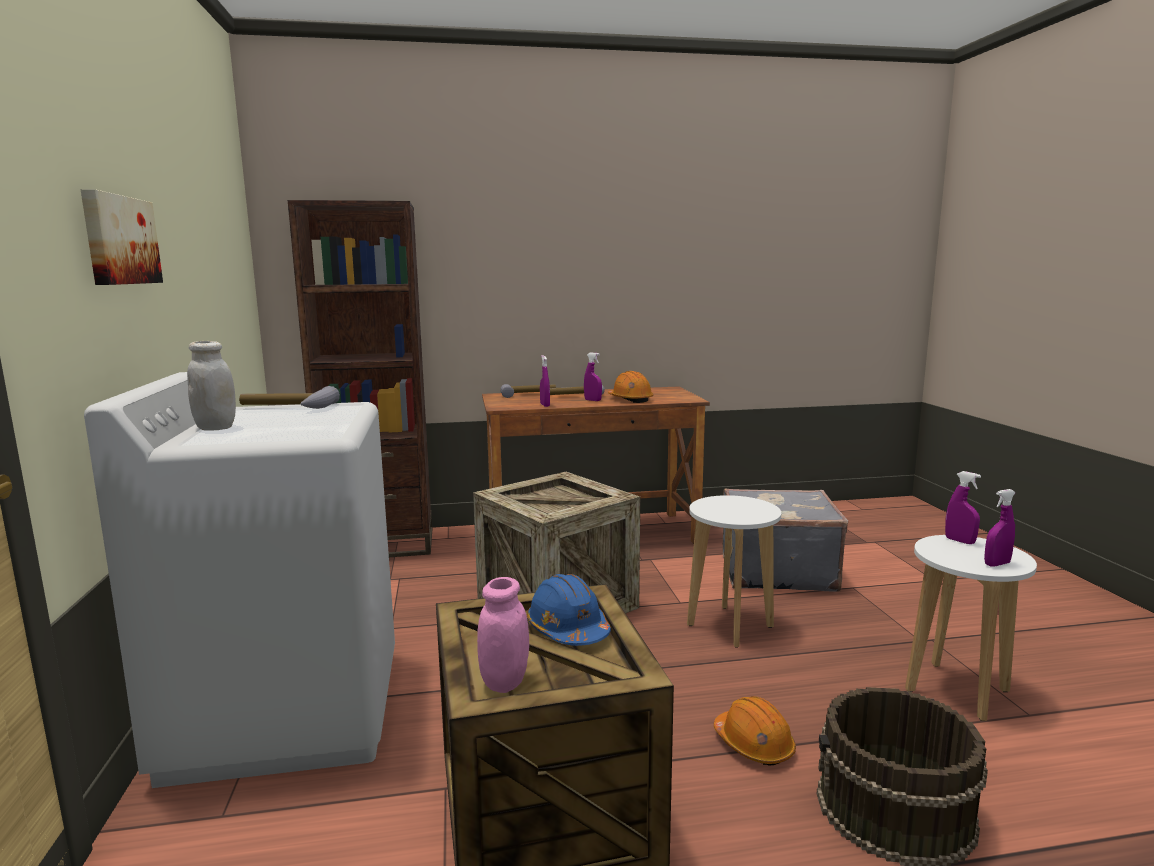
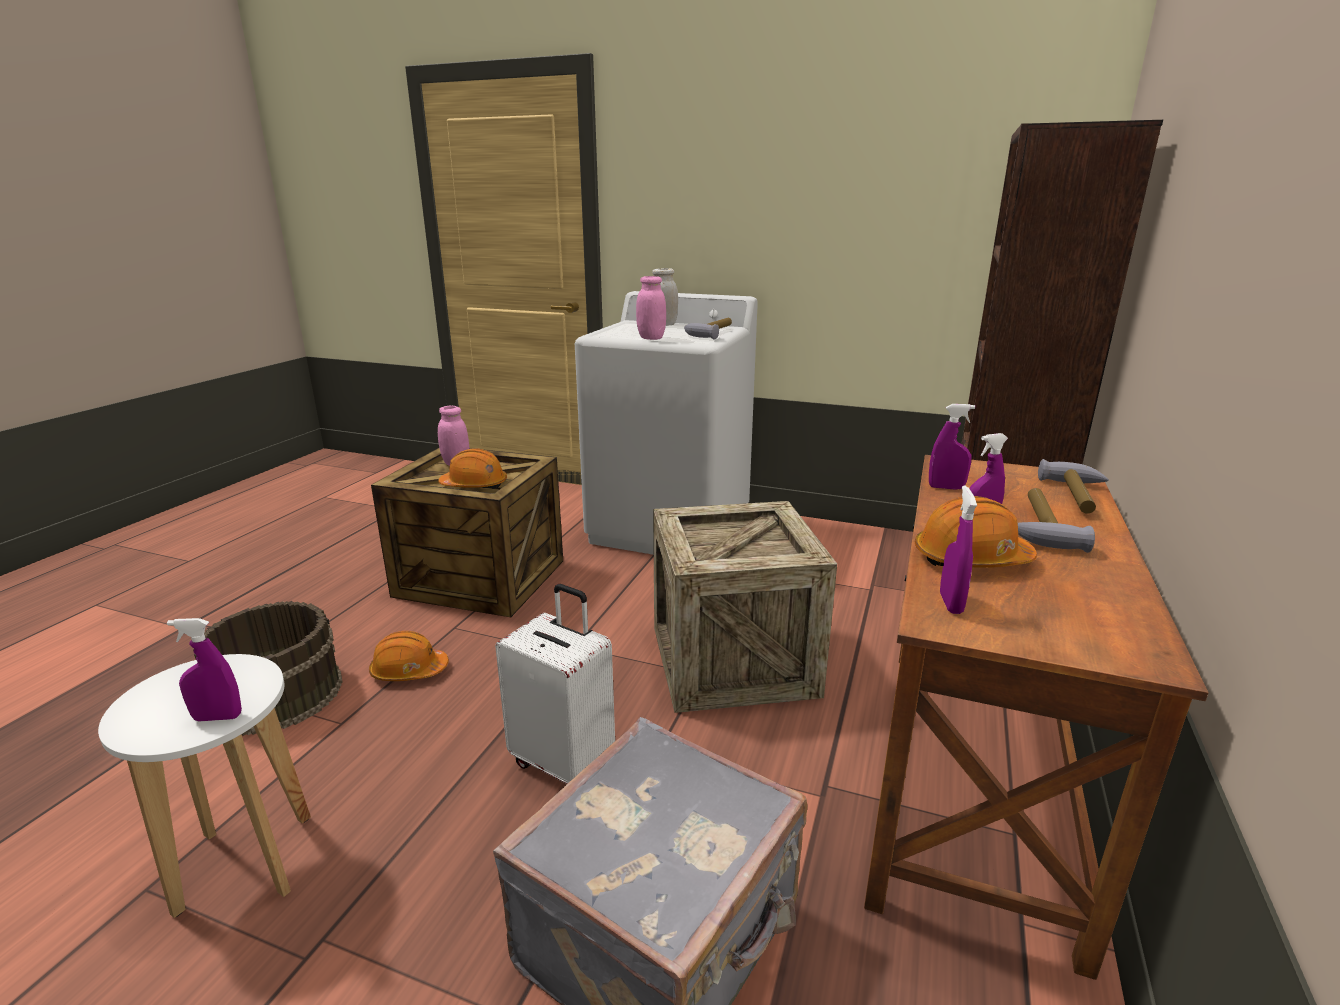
camera: 120 degrees right, 10 degrees up
(119, 240) = (730, 199): picture -> none
(341, 418) = (651, 338): none -> pink jar
(568, 630) = (474, 485): blue hard hat -> orange hard hat
(729, 626) = (565, 762): white stool -> white suitcase
(997, 564) = (161, 692): purple spray bottle -> purple spray bottle (950, 603)

